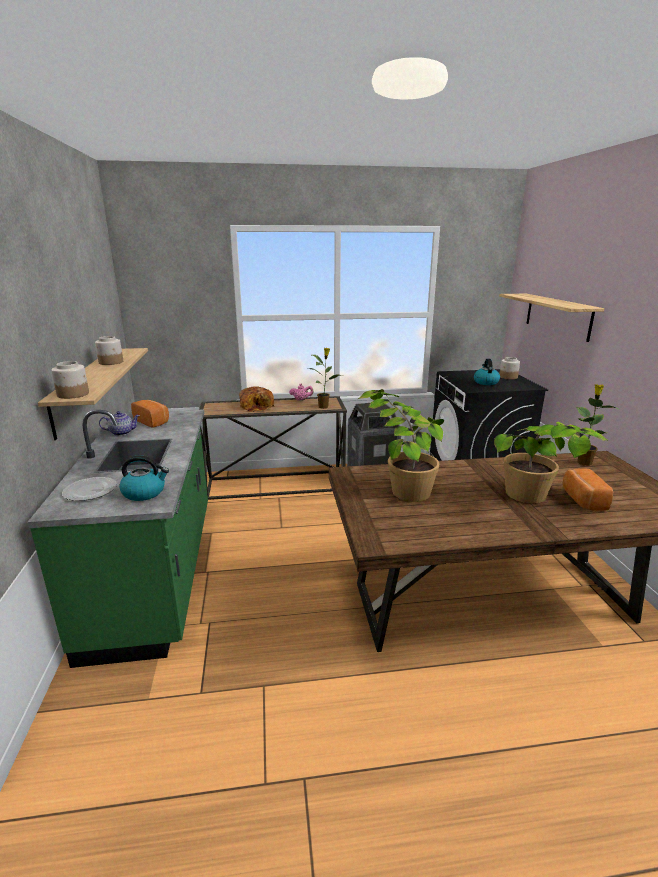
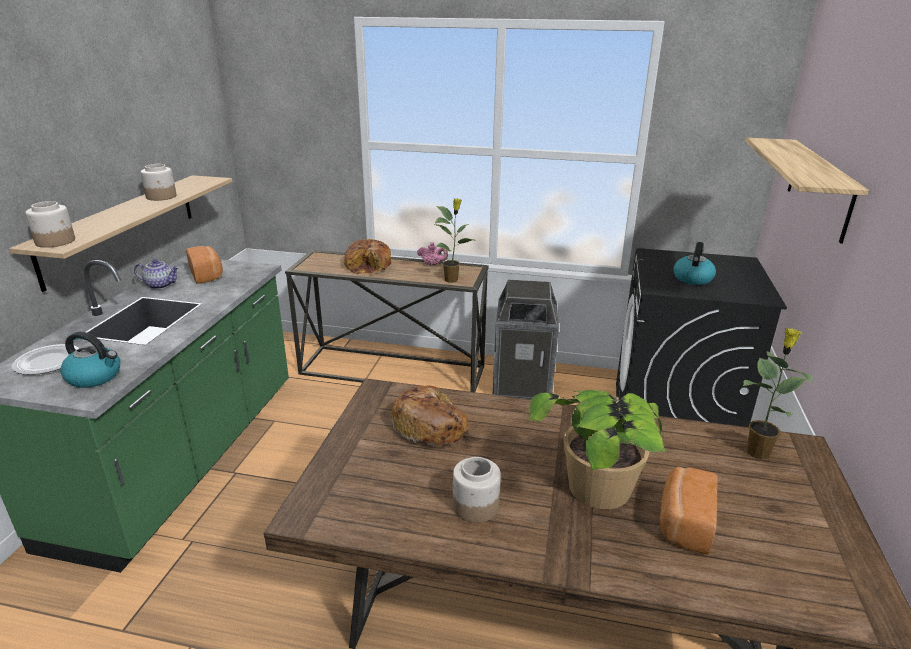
camera: 20 degrees right, 5 degrees up
(399, 484) = (431, 426): potted plant -> bread
(508, 377) = (741, 274): jar -> jar (475, 506)

